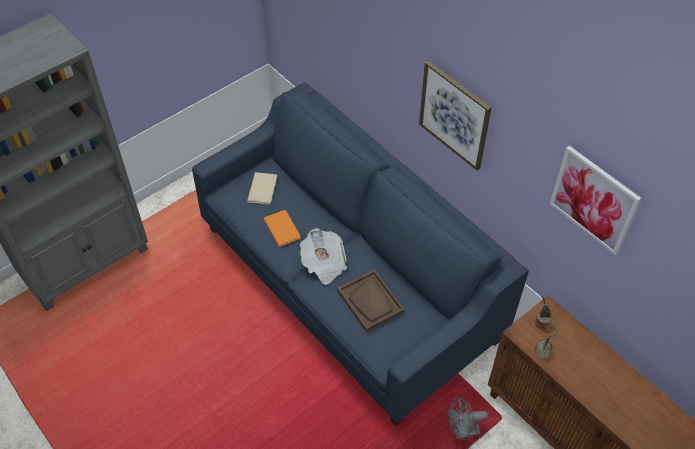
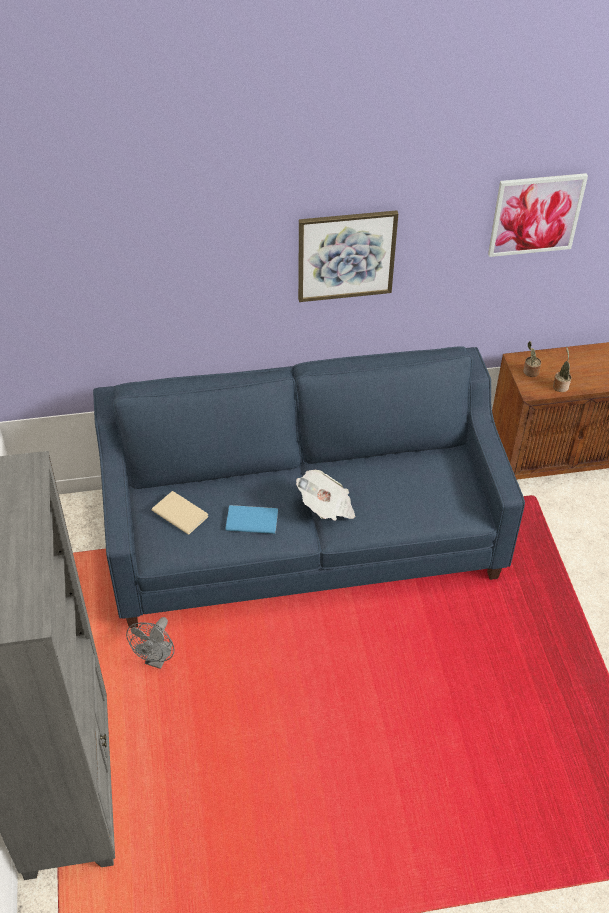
camera: 60 degrees left, 5 degrees down
(282, 227) = (250, 519): orange book -> blue book
(370, 301) = (401, 491): brown tray -> none
(462, 431) = (532, 531): grey fan -> grey fan (157, 659)

